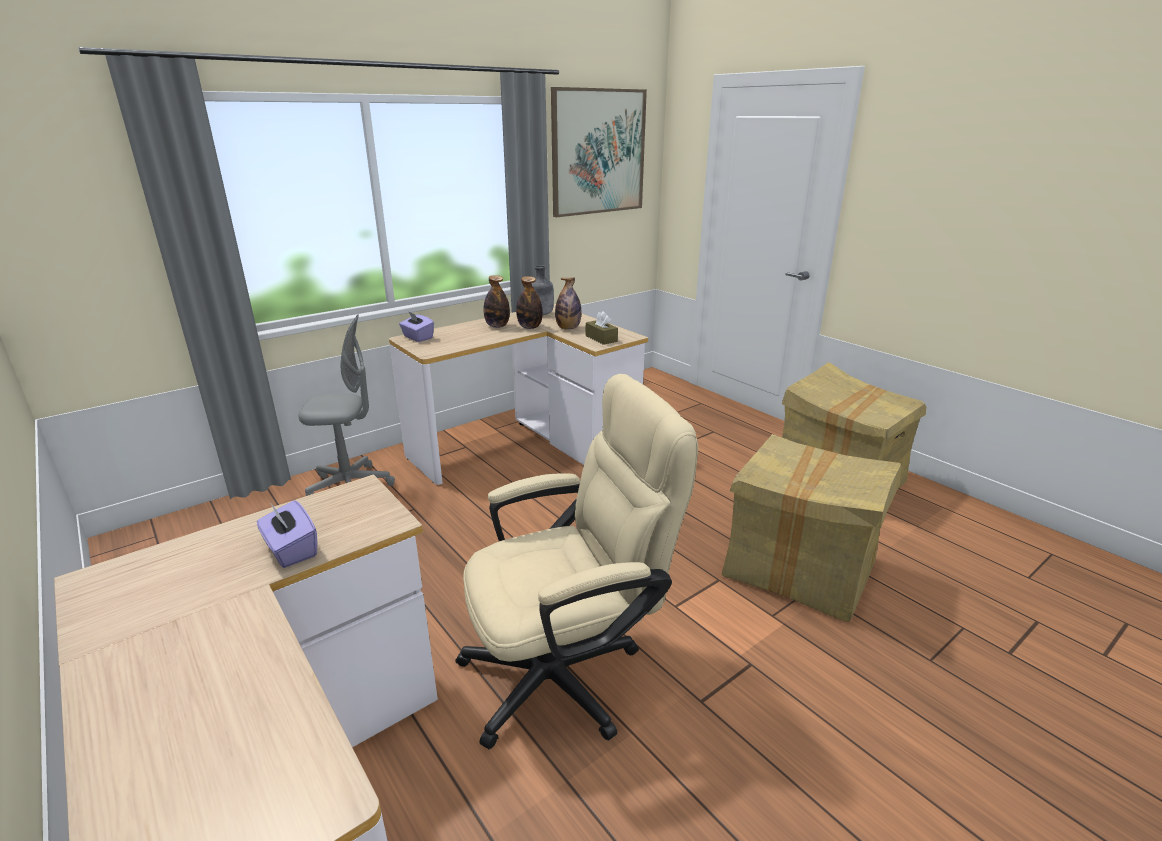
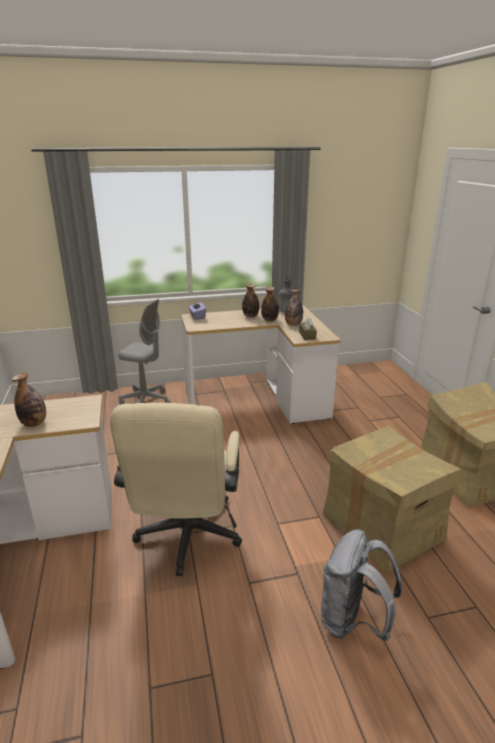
camera: 25 degrees right, 0 degrees up
(291, 550) = (34, 423): purple tissue box -> bottle
(568, 672) = (187, 539): beige office chair -> beige office chair turned 90 degrees clockwise
(598, 152) = (353, 201): picture -> none
(860, 699) = (353, 621): none -> grey backpack

